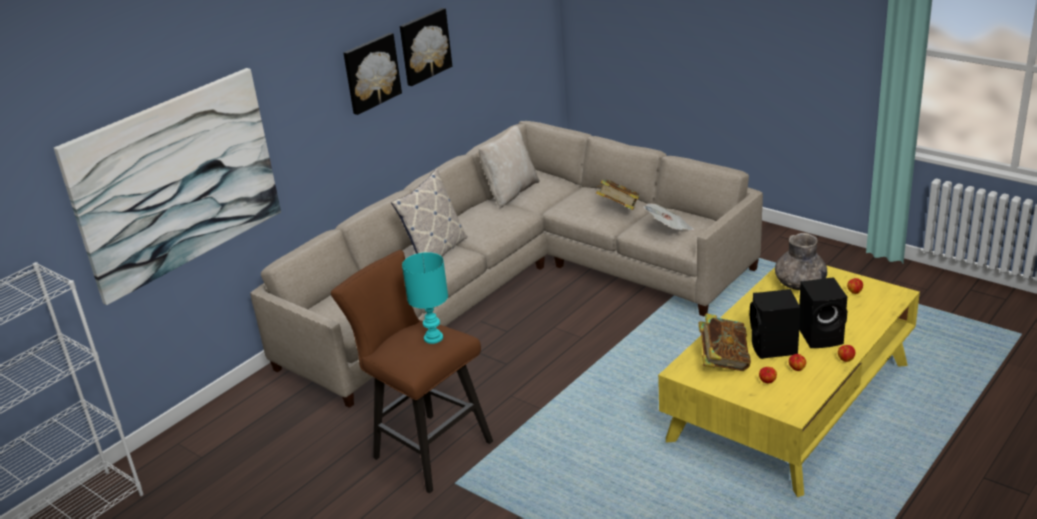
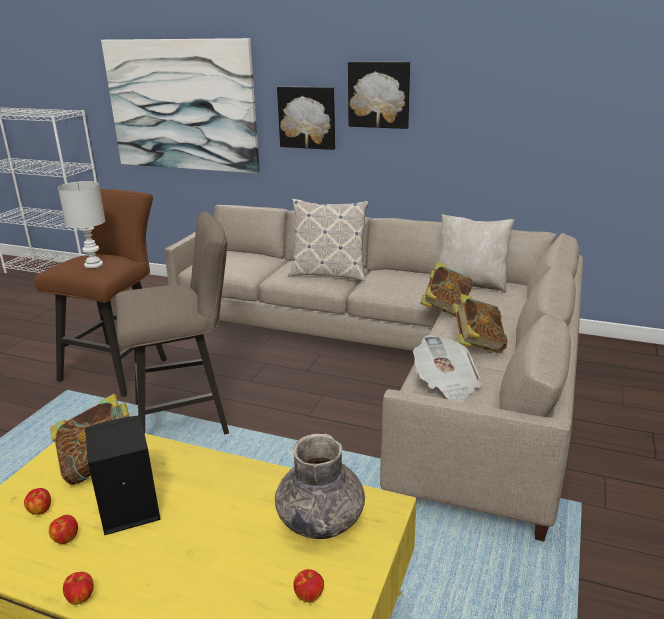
camera: 70 degrees right, 5 degrees down
(424, 46) = (455, 94): picture -> picture (307, 117)
(433, 338) = (93, 265): turquoise table lamp -> white table lamp
(551, 211) = (445, 309): none -> book
(552, 401) = (189, 417): none -> beige stool
(822, 336) = (156, 561): black speaker -> none

